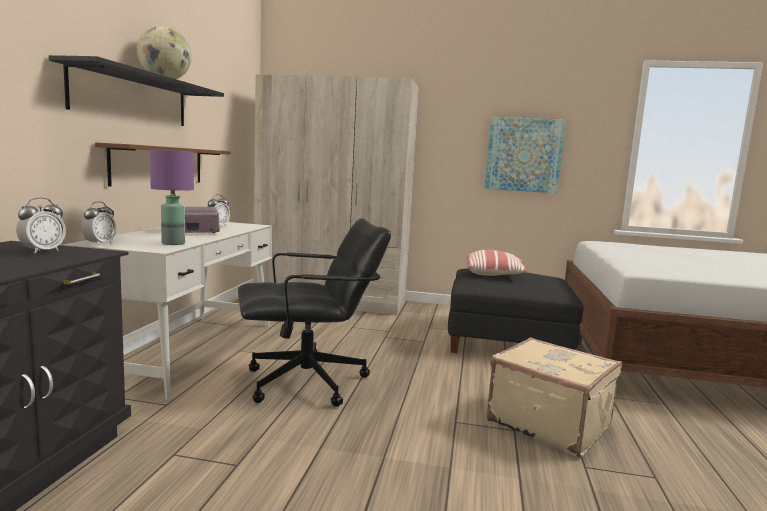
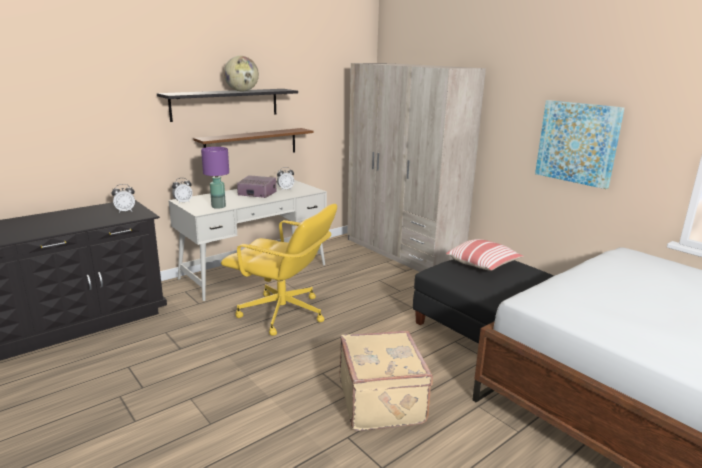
camera: 40 degrees right, 10 degrees up
(308, 382) = (283, 314): black office chair -> yellow office chair

